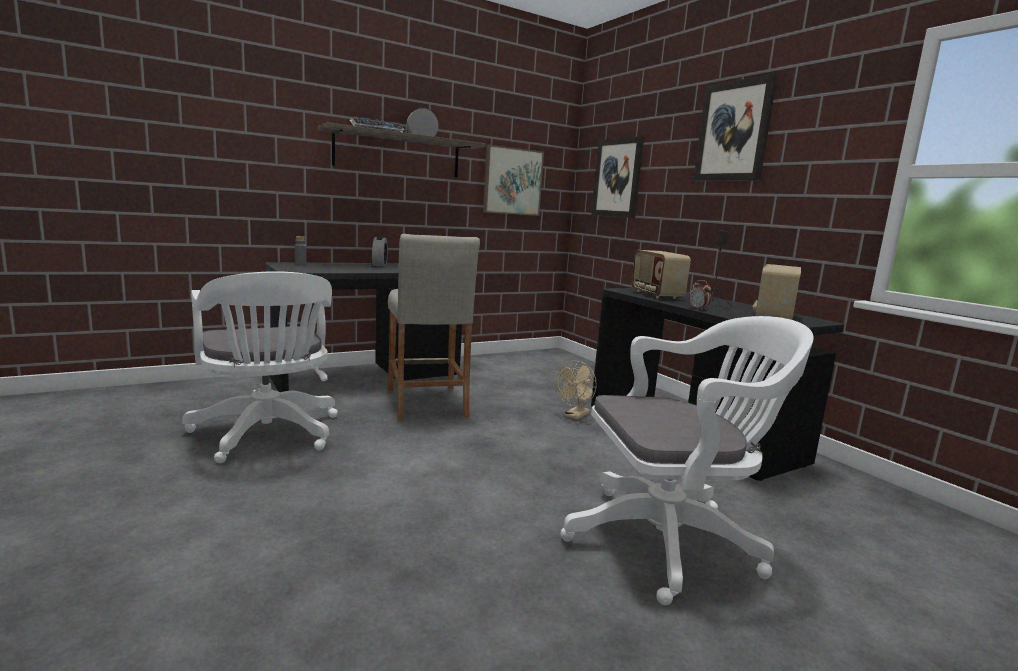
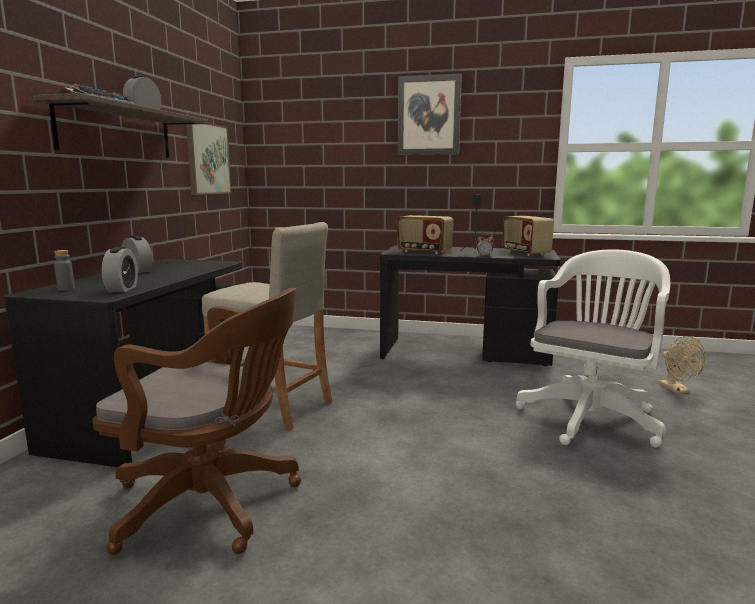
camera: 45 degrees left, 0 degrees up
(268, 435) = (213, 504): white office chair -> brown office chair
(318, 270) = (122, 289): none -> alarm clock
(575, 416) = (390, 369): beige fan -> beige fan (677, 390)
(617, 178) = (306, 152): picture -> none

